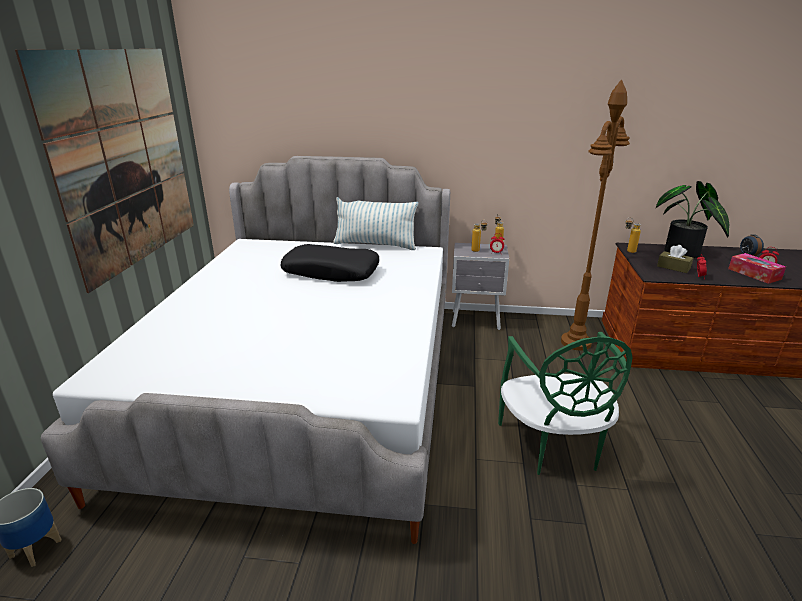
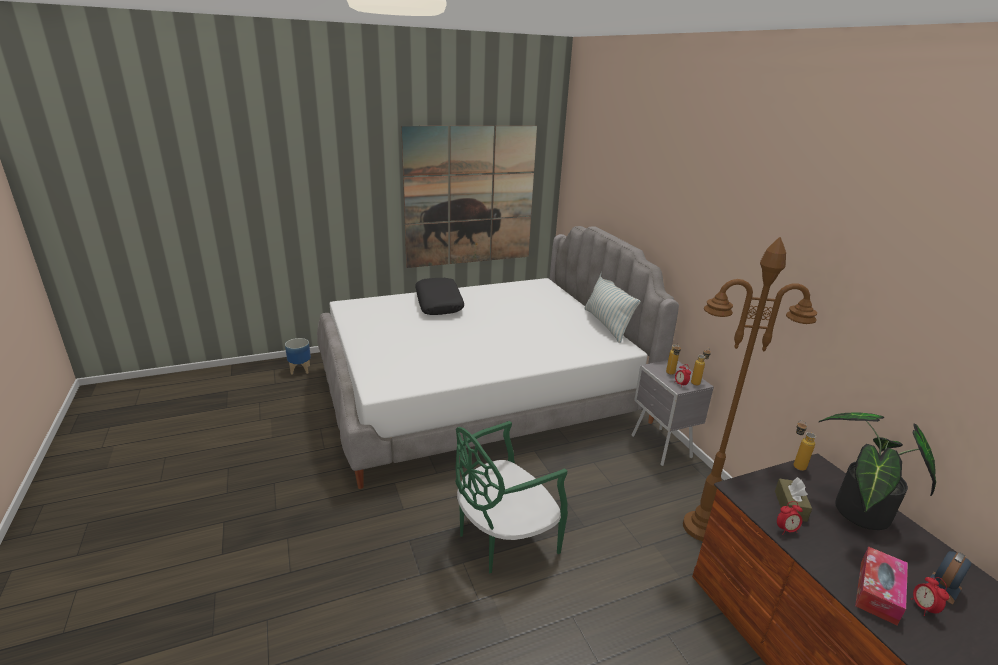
camera: 60 degrees right, 0 degrees up
(331, 272) = (532, 323): black pillow -> black pillow (439, 303)

